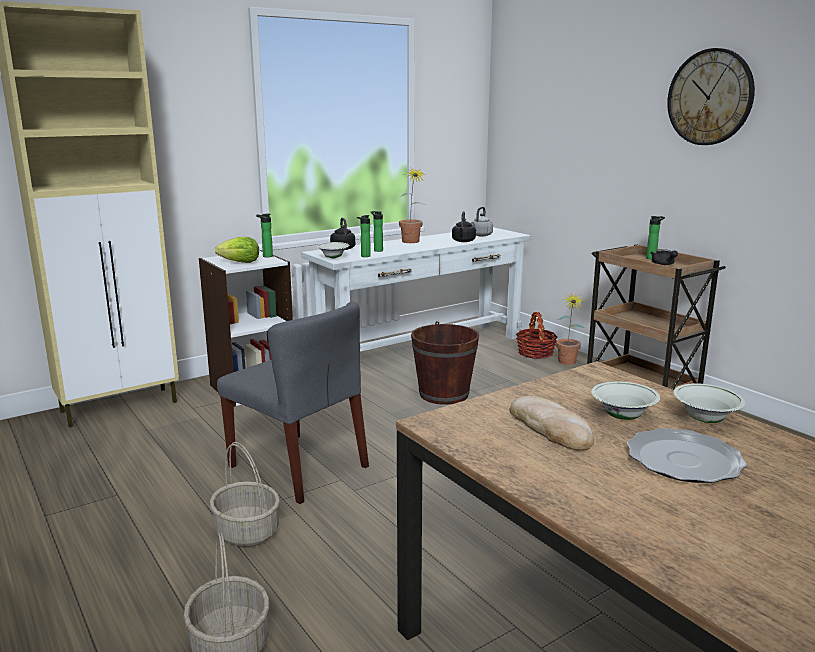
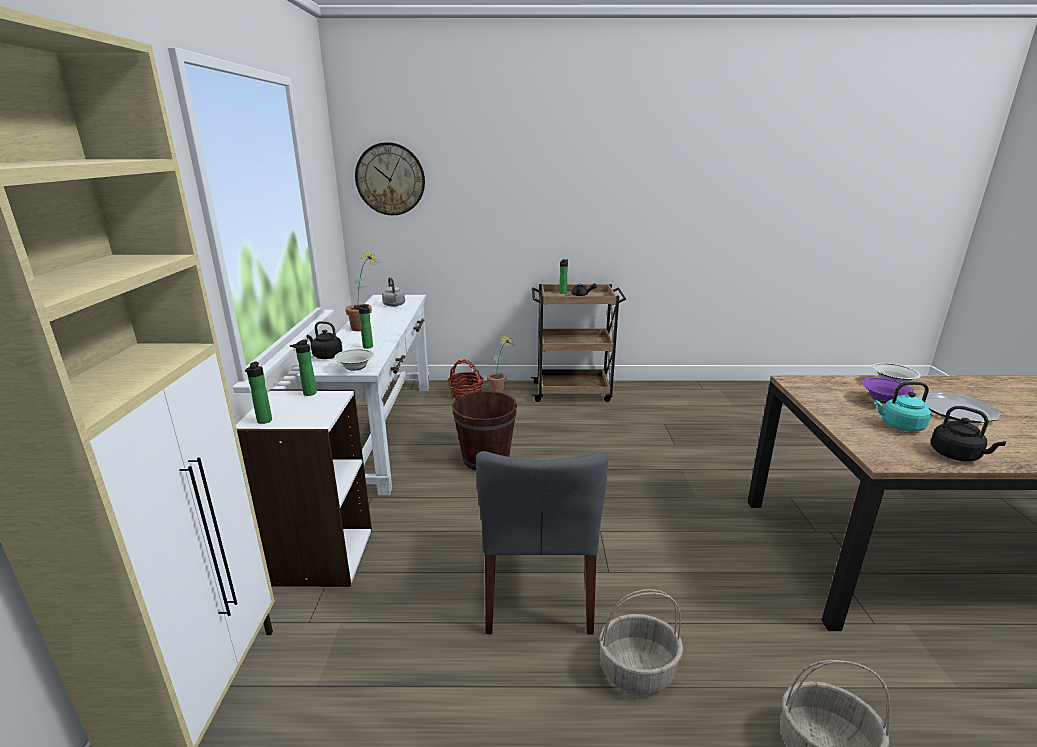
camera: 55 degrees left, 5 degrees up
(240, 263) = (309, 413): lettuce -> none
(299, 467) = (538, 588): grey chair -> grey chair turned 105 degrees clockwise
(364, 256) = (377, 357): bottle -> bottle (264, 421)
(463, 241) = (401, 314): black kettle -> black kettle (957, 455)
(551, 428) = (899, 426): bread -> turquoise kettle
(623, 417) = (882, 401): white bowl -> purple bowl
(710, 97) = (588, 165): wall clock -> wall clock (390, 179)

